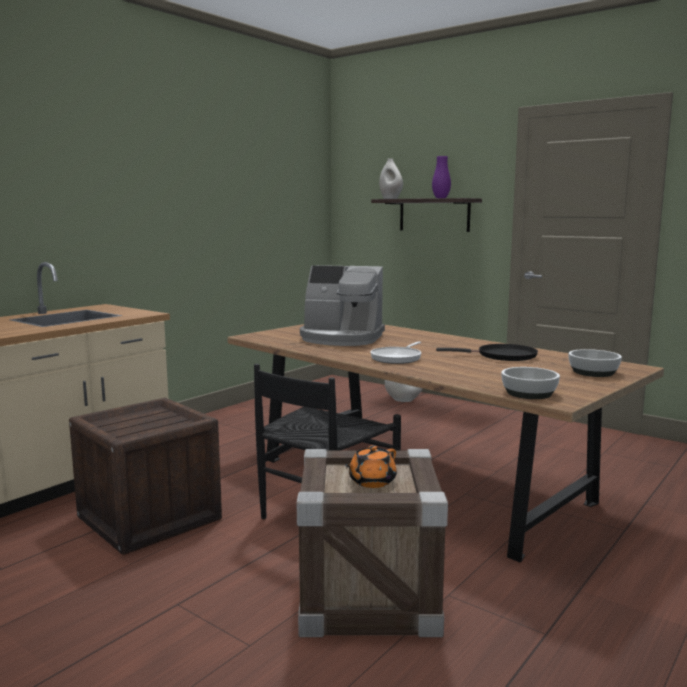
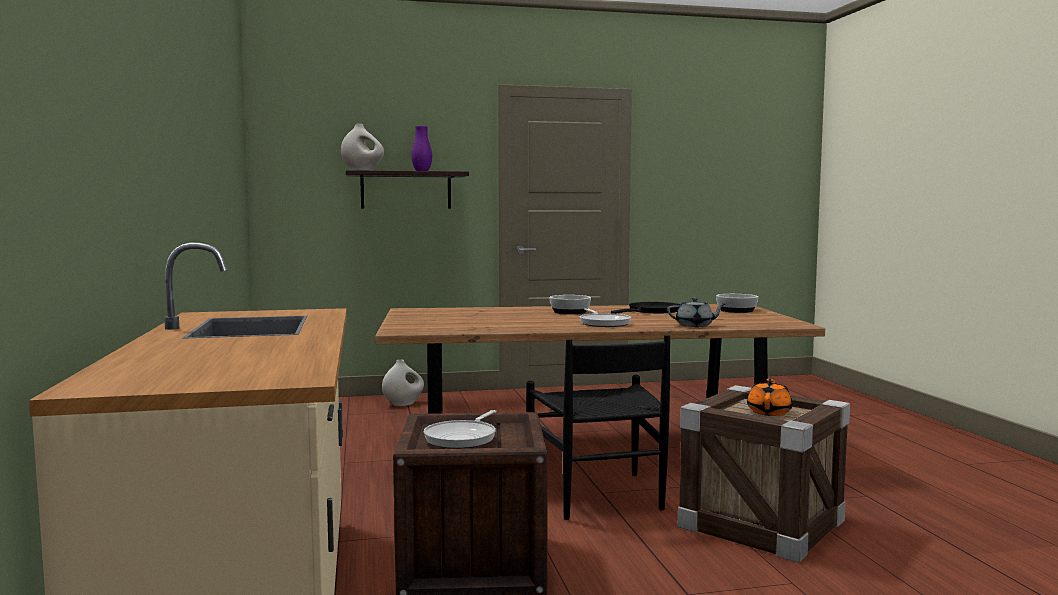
camera: 50 degrees left, 5 degrees down
(135, 421) = (463, 438): none -> frying pan
(341, 338) = (488, 320): coffee machine -> none
(371, 482) = (769, 412): orange teapot -> orange teapot turned 150 degrees counterclockwise
(453, 377) = (695, 325): none -> grey teapot
(529, 393) = (769, 324): bowl -> bowl (570, 312)

